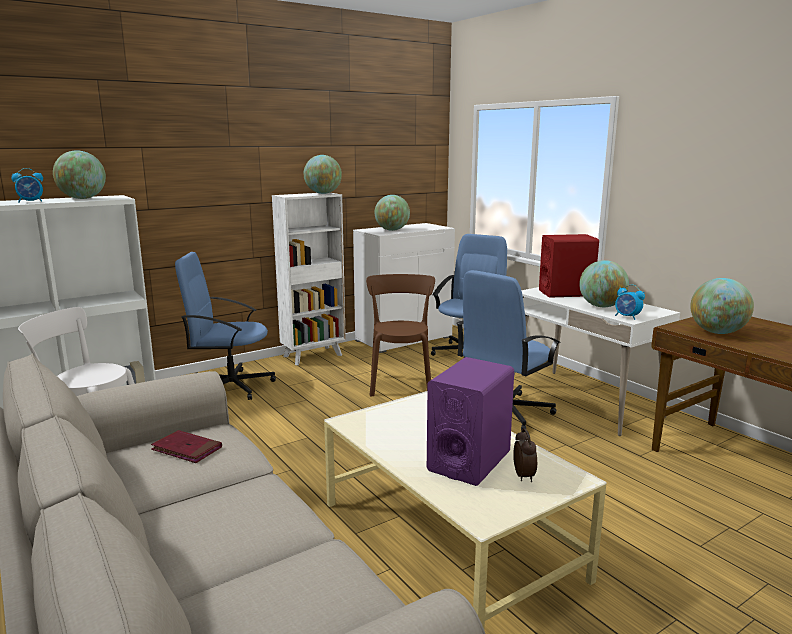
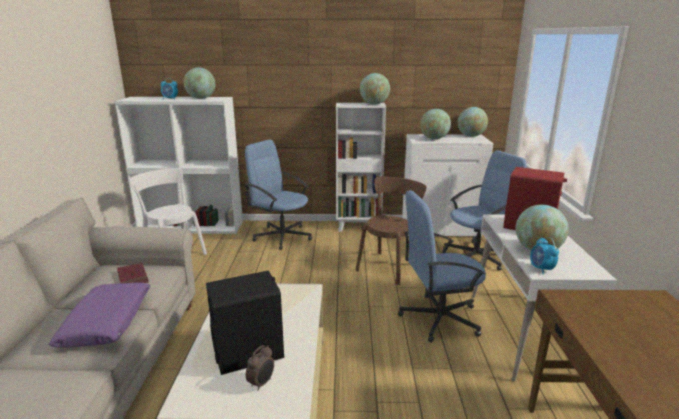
camera: 35 degrees right, 5 degrees up
(242, 501) = (107, 322): none -> purple pillow
(469, 461) = (249, 353): purple speaker -> black speaker
(717, 332) = (598, 317): globe -> globe (471, 136)

